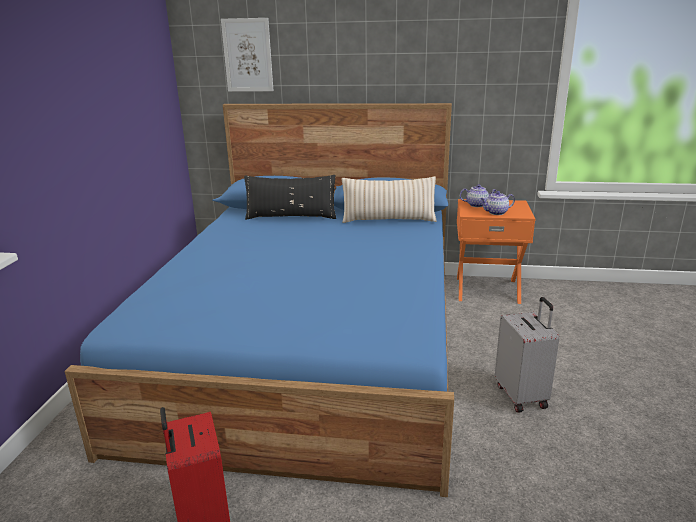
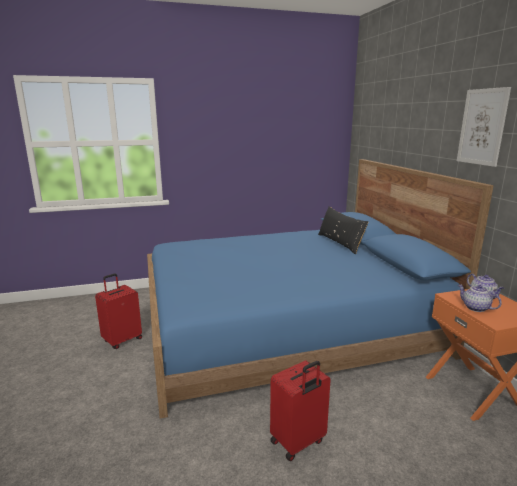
camera: 65 degrees right, 5 degrees down
(247, 55) = (379, 126): picture -> picture (482, 127)
(388, 220) = (380, 269): beige pillow -> none
(522, 396) = (298, 442): grey suitcase -> red suitcase

